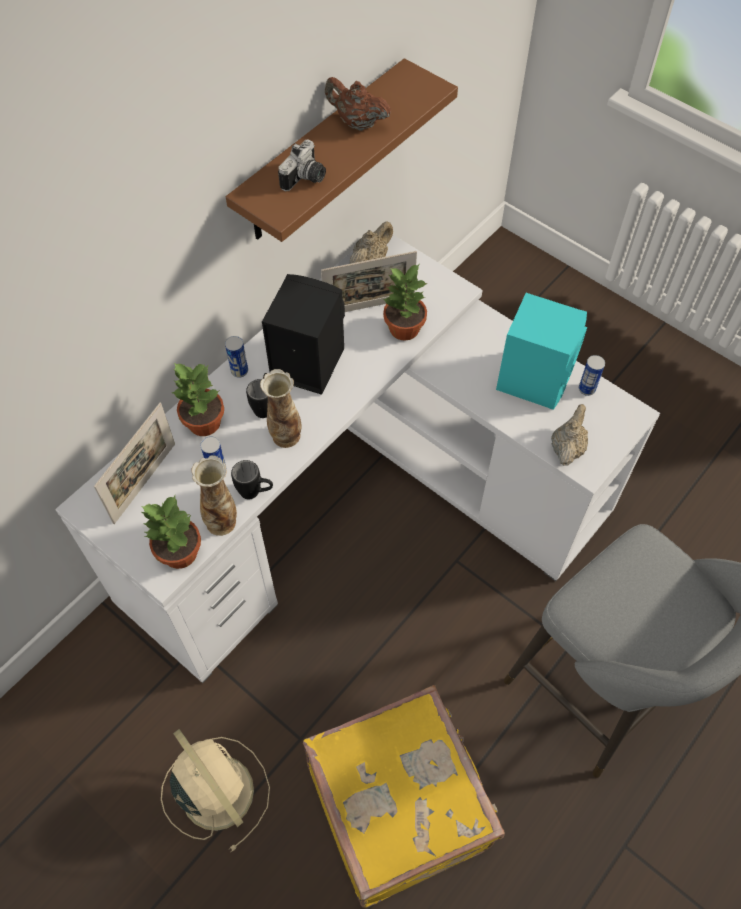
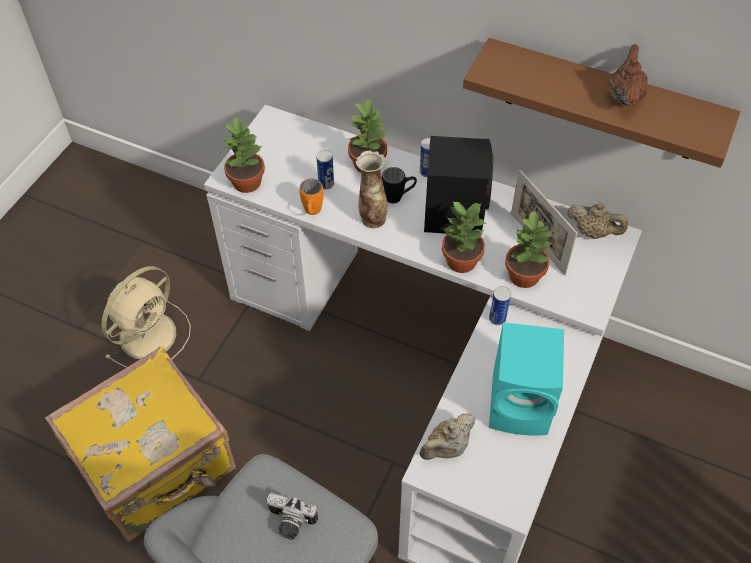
camera: 75 degrees right, 5 degrees down
(144, 482) = (301, 145): picture frame -> none
(222, 521) = (280, 199): vase -> none
(255, 493) = (312, 213): black mug -> orange mug
(306, 179) = (533, 79): camera -> camera (290, 523)
(369, 374) = (460, 261): none -> potted plant
(567, 448) = (447, 448): beige teapot -> beige teapot turned 135 degrees clockwise
(586, 389) = (527, 455): can -> can (497, 318)

